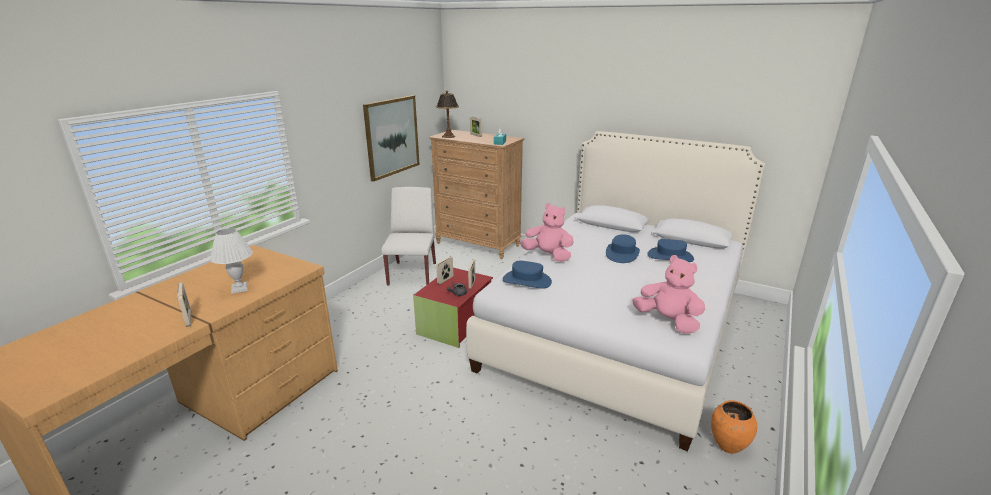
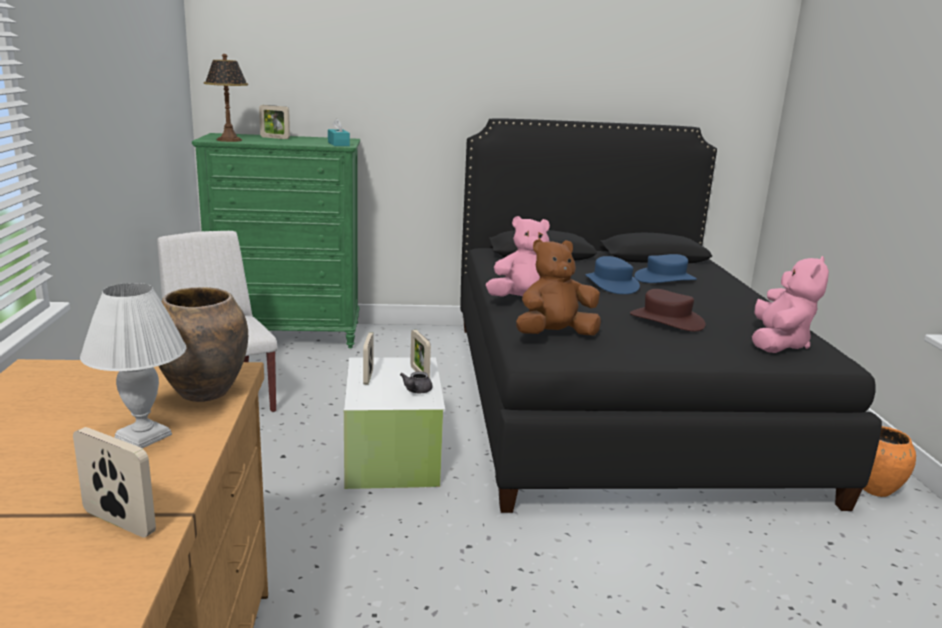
camera: 35 degrees left, 5 degrees down
(283, 275) = (204, 392): none -> brown vase
(392, 137) = (145, 136): picture -> none
(456, 324) = (393, 455): red storage box -> white storage box
(478, 244) = (287, 335): brown dresser -> green dresser
(527, 280) = (555, 335): blue hat -> brown plush toy
(614, 286) = (666, 320): none -> brown hat
(616, 328) = (613, 399): white bed -> black bed
(668, 321) = (778, 344): pink plush toy -> pink plush toy turned 105 degrees clockwise

